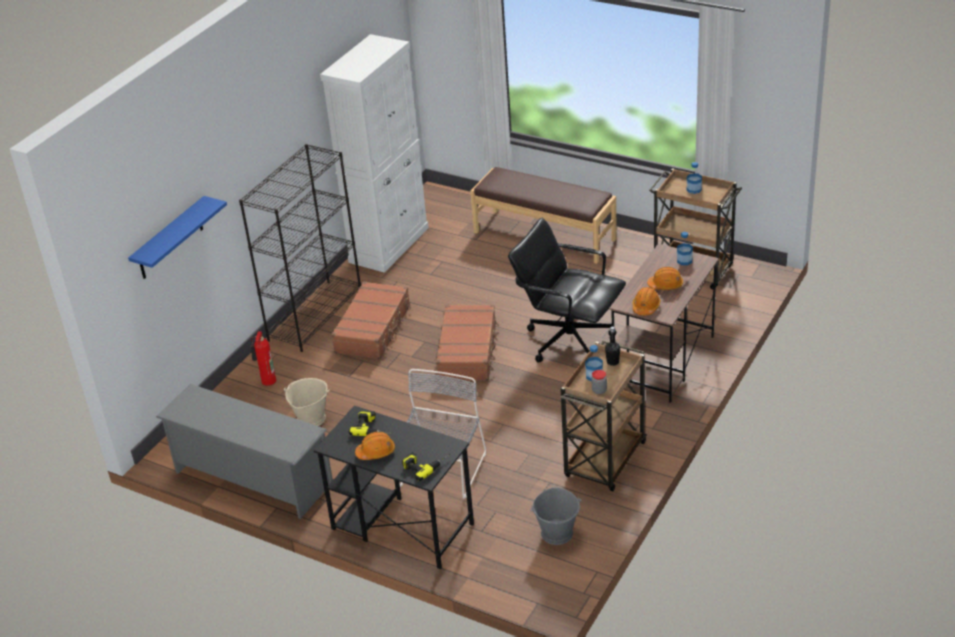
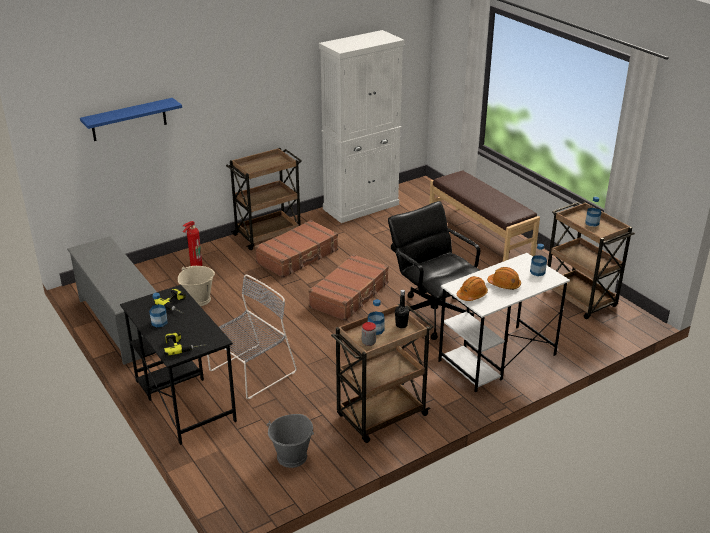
camera: 25 degrees right, 5 degrees down
(315, 315) = (268, 234): black bookcase -> brown cart
(376, 452) = (159, 322): orange hard hat -> bottle
(663, 361) = (496, 358): brown desk -> white desk

